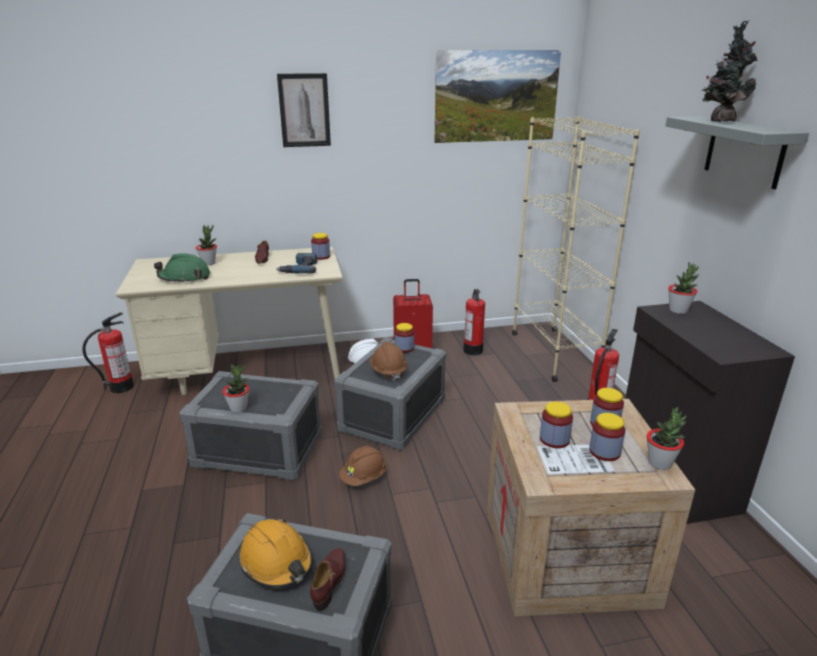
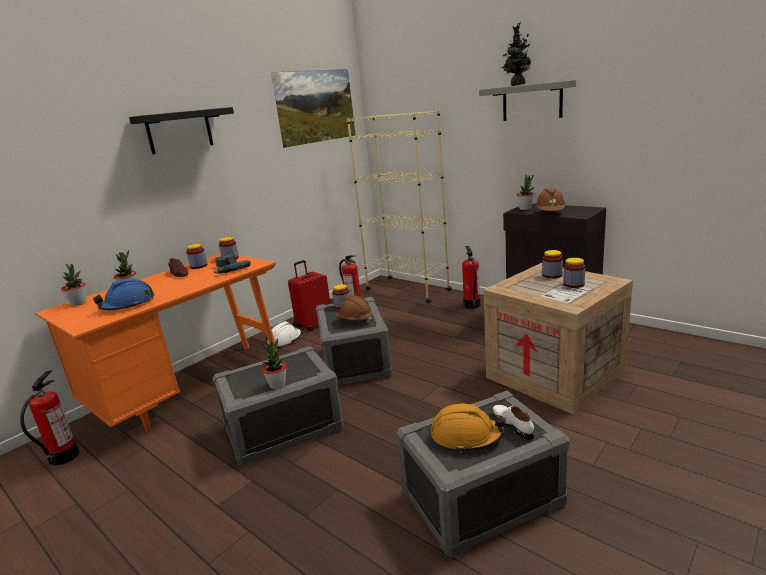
camera: 35 degrees left, 5 degrees down
(184, 278) = (128, 305): green hard hat -> blue hard hat
(249, 372) = (192, 389): beige desk -> orange desk
(304, 110) = (179, 131): picture -> black shelf
(330, 581) = (512, 424): brown shoe -> white shoe
(364, 478) = (389, 402): brown hard hat -> brown hard hat (550, 213)
(554, 439) = (543, 290): jar -> jar (198, 266)
(659, 463) = (602, 278): potted plant -> potted plant (79, 303)

